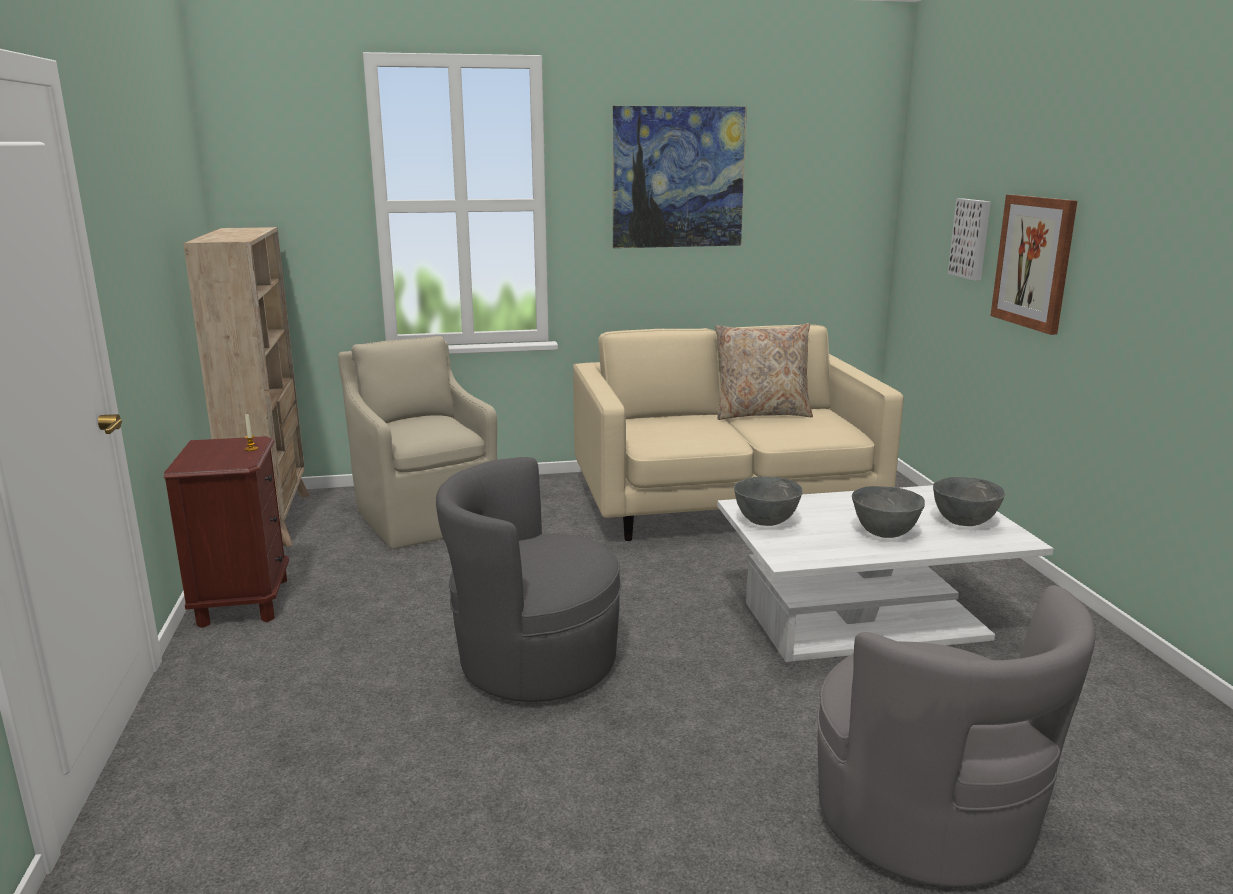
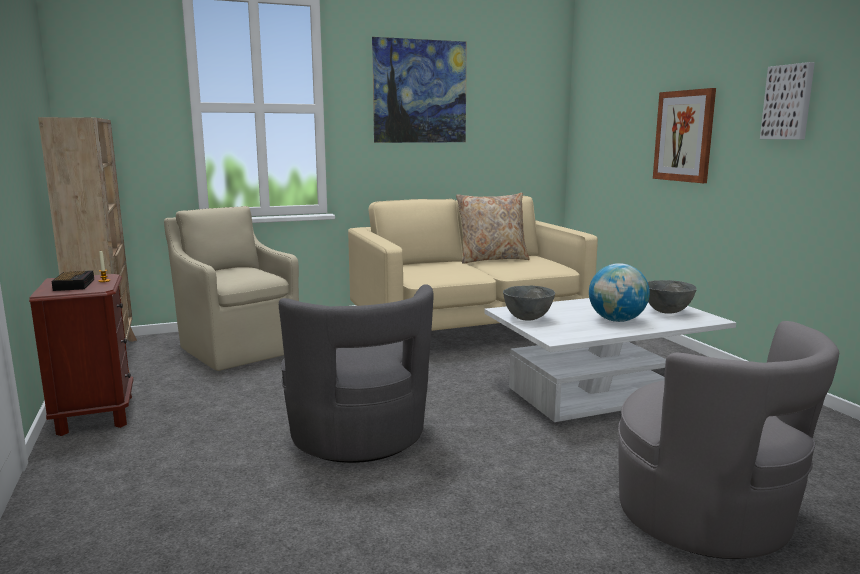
camera: 10 degrees left, 5 degrees down
(217, 453) = (74, 284): none -> alarm clock
(534, 662) = (359, 437): grey armchair -> grey armchair turned 105 degrees counterclockwise
(885, 534) = (616, 320): grey bowl -> globe
(972, 239) = (632, 128): picture -> picture (788, 102)

